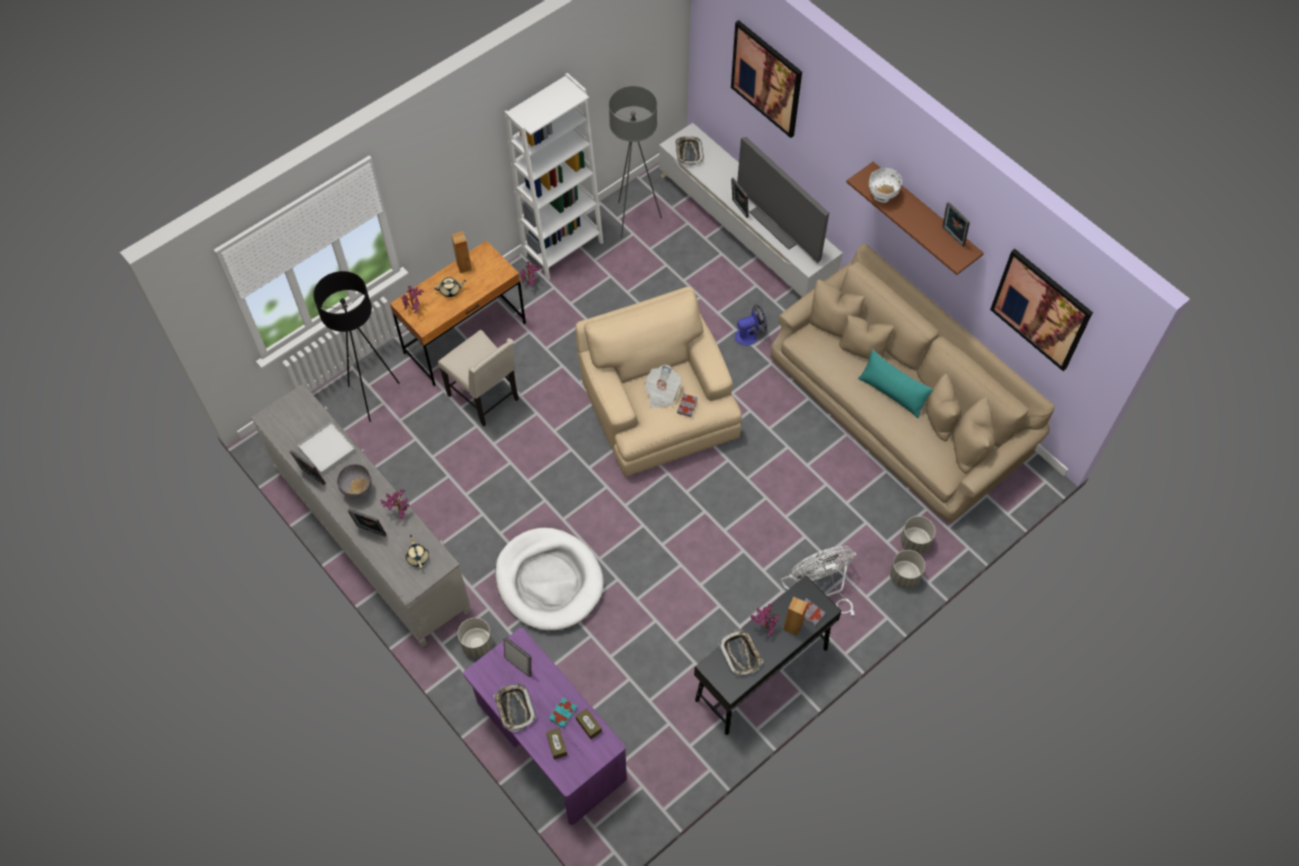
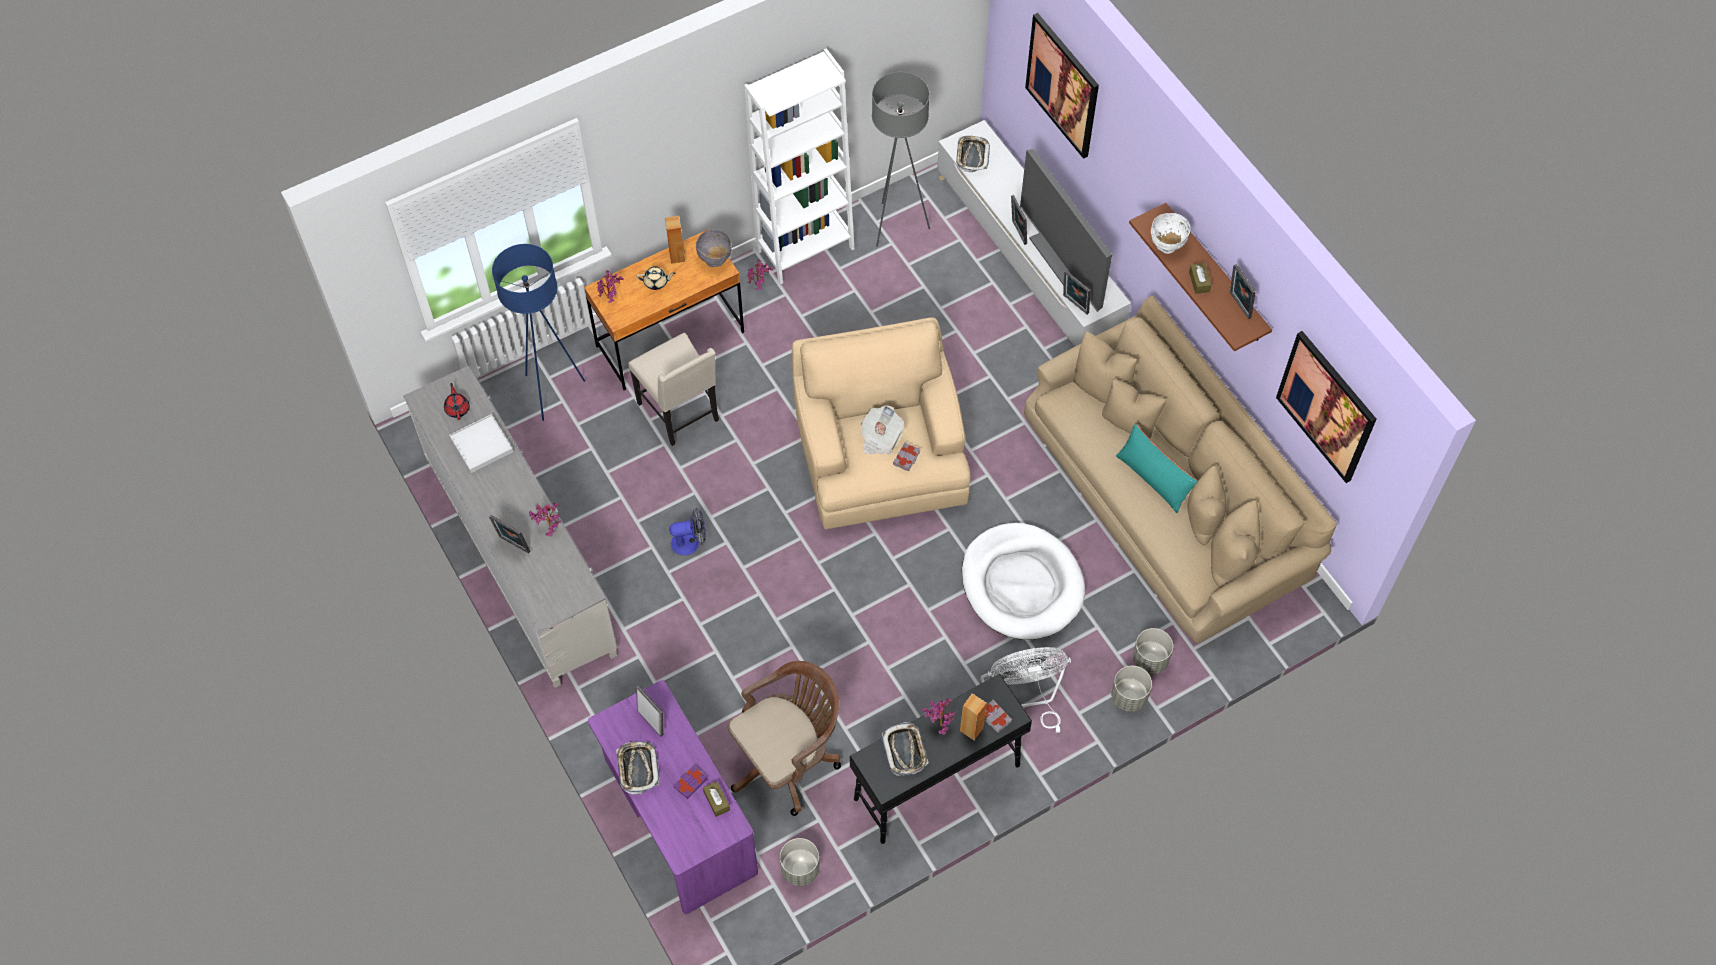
camera: 10 degrees right, 0 degrees up
(300, 421) = (457, 408): none -> red teapot
(312, 477) = (459, 474): picture frame -> picture frame (1074, 305)
(358, 491) = (508, 497): grey bowl -> grey bowl (715, 260)
(373, 396) = (552, 392): black floor lamp -> blue floor lamp
(418, 557) = (560, 582): beige teapot -> none
(476, 644) = (617, 694): grey planter -> grey planter (799, 869)
(549, 581) = (713, 636): white dog bed -> white dog bed (1021, 584)
(557, 745) = (676, 817): brown tissue box -> brown tissue box (1199, 282)
(562, 713) = (690, 783): turquoise book -> purple book
(632, 676) = (788, 759): none -> brown office chair
(750, 335) = (1006, 385): fan -> fan (690, 542)

